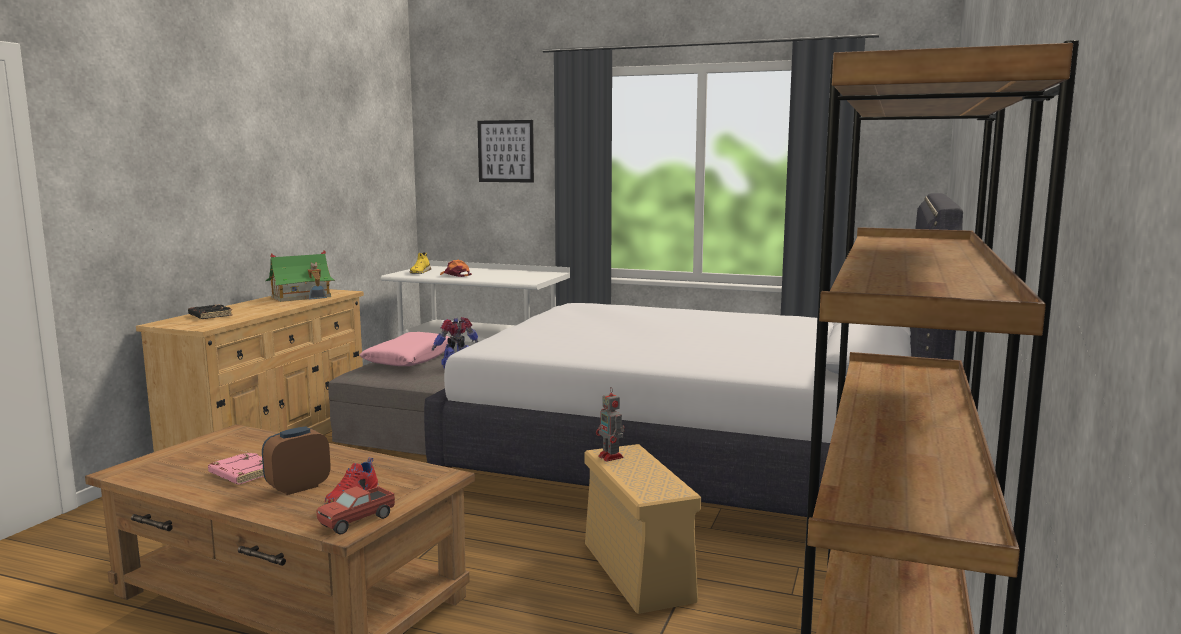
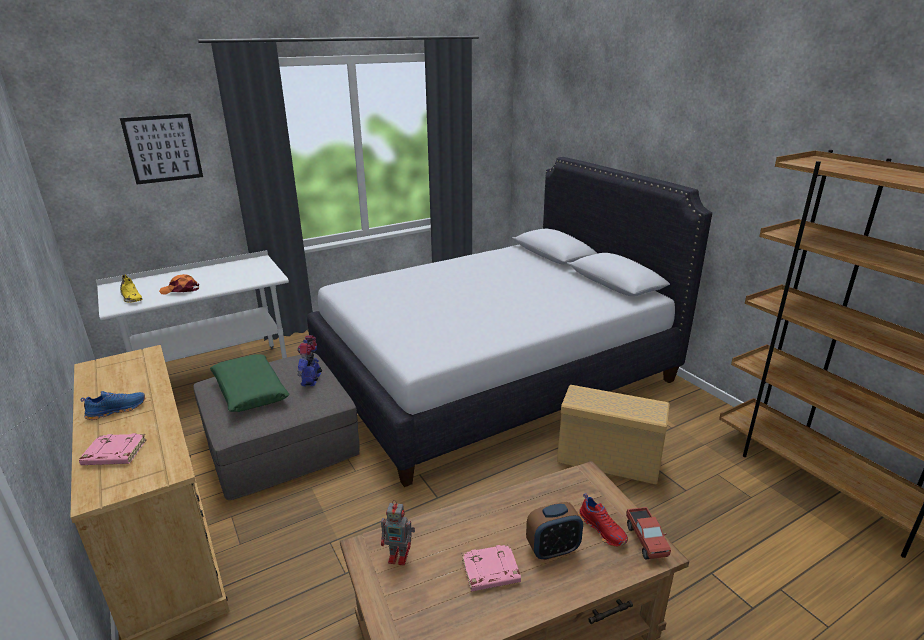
camera: 50 degrees left, 15 degrees up
(209, 315) = (114, 454): black book -> pink book
(262, 304) = (117, 410): none -> blue shoe
(298, 487) = (553, 549): alarm clock -> alarm clock turned 105 degrees counterclockwise
(301, 297) = (122, 379): toy house -> none
(409, 359) = (250, 391): pink pillow -> green pillow
(611, 457) = (584, 402): toy robot -> toy robot (400, 556)

